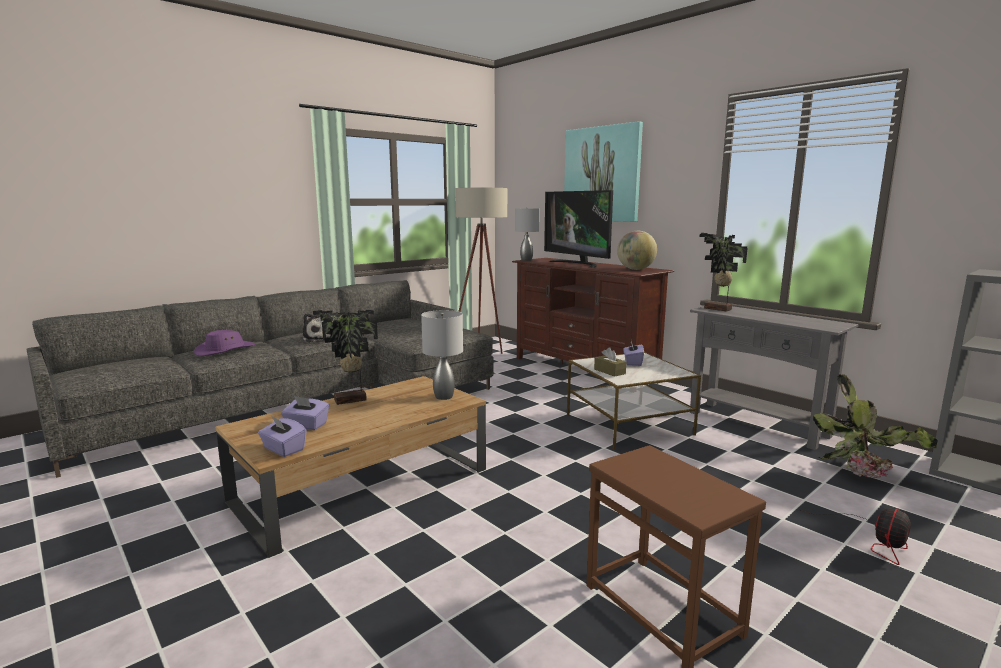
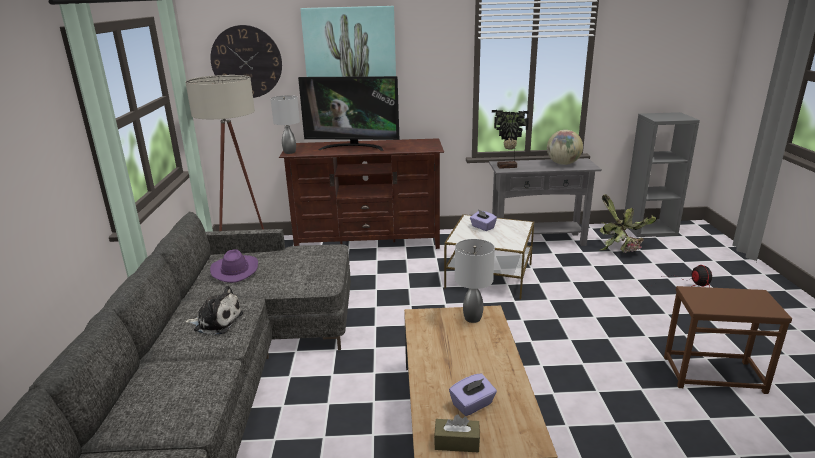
camera: 50 degrees left, 10 degrees up
(225, 350) = (161, 397): purple hat -> purple hat (235, 270)
(283, 449) = (523, 432): purple tissue box -> none
(351, 401) = (431, 363): potted plant -> none
(528, 181) = (246, 62): none -> wall clock
(609, 371) = (491, 241): brown tissue box -> brown tissue box (456, 442)
(635, 269) = (417, 144): globe -> globe (563, 164)

